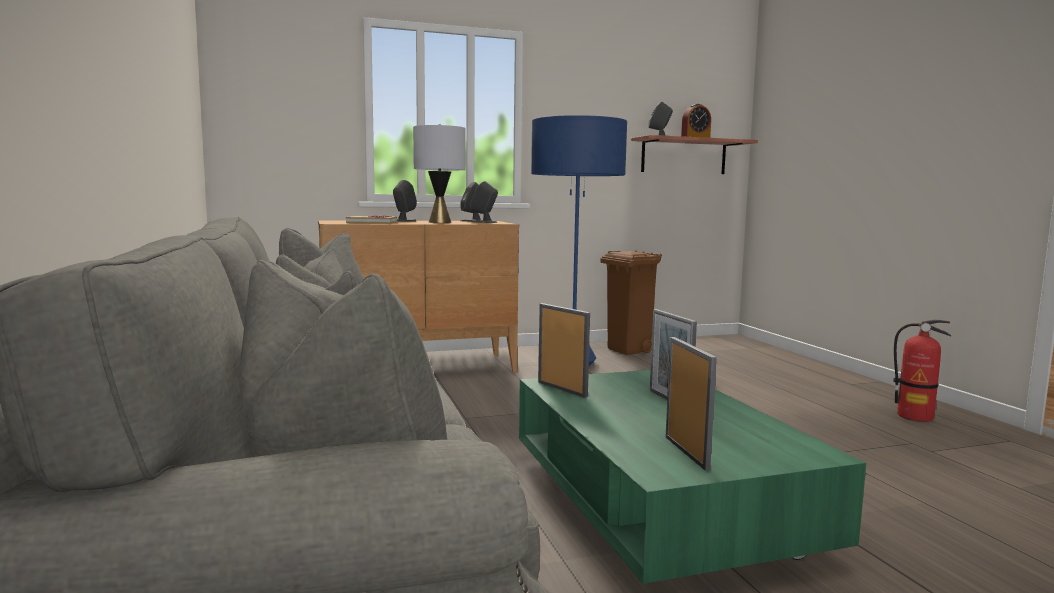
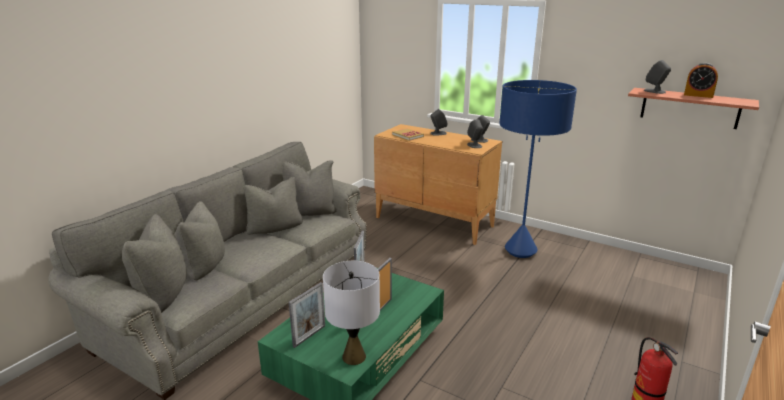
camera: 50 degrees right, 15 degrees up
(440, 222) = (446, 141): grey table lamp -> grey table lamp (354, 357)
(629, 350) = (584, 255): brown trash can -> none

